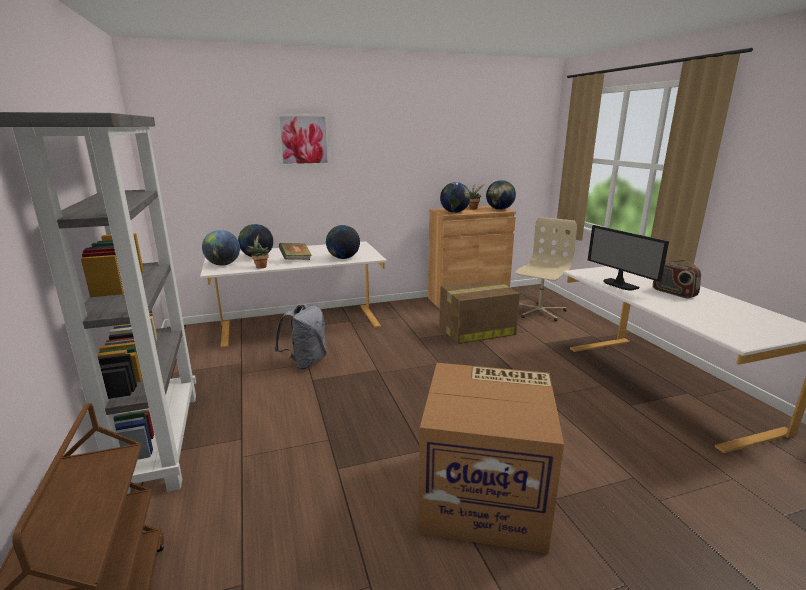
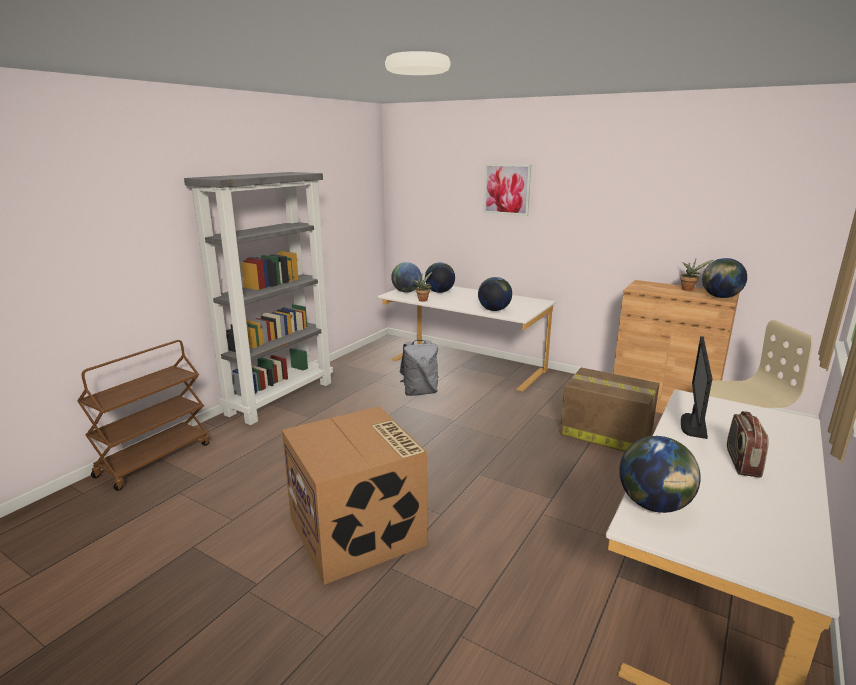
camera: 50 degrees right, 0 degrees up
(296, 260) = (457, 301): book -> none
(454, 212) = (648, 288): globe -> globe (654, 505)

